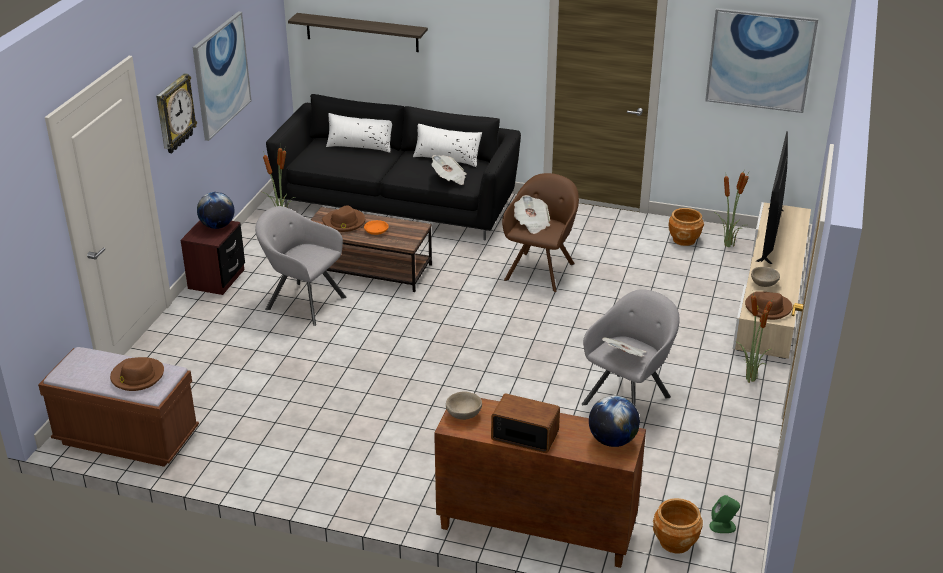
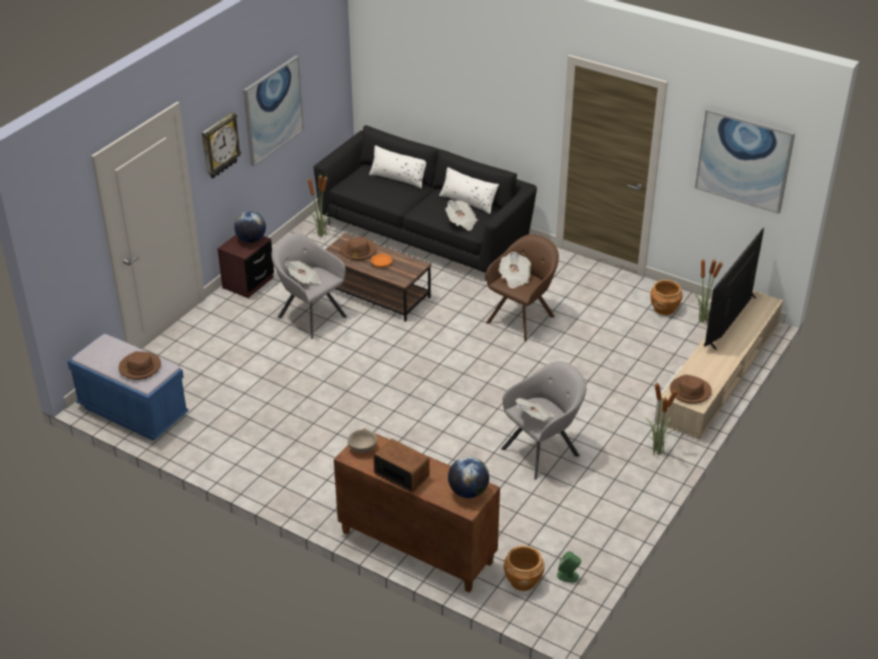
camera: 15 degrees right, 5 degrees up
(127, 438) = (133, 412): brown bench -> blue bench
(297, 258) = (304, 280): none -> newspaper
(362, 32) = (411, 78): shelf -> none
(764, 284) = (698, 368): beige bowl -> none

